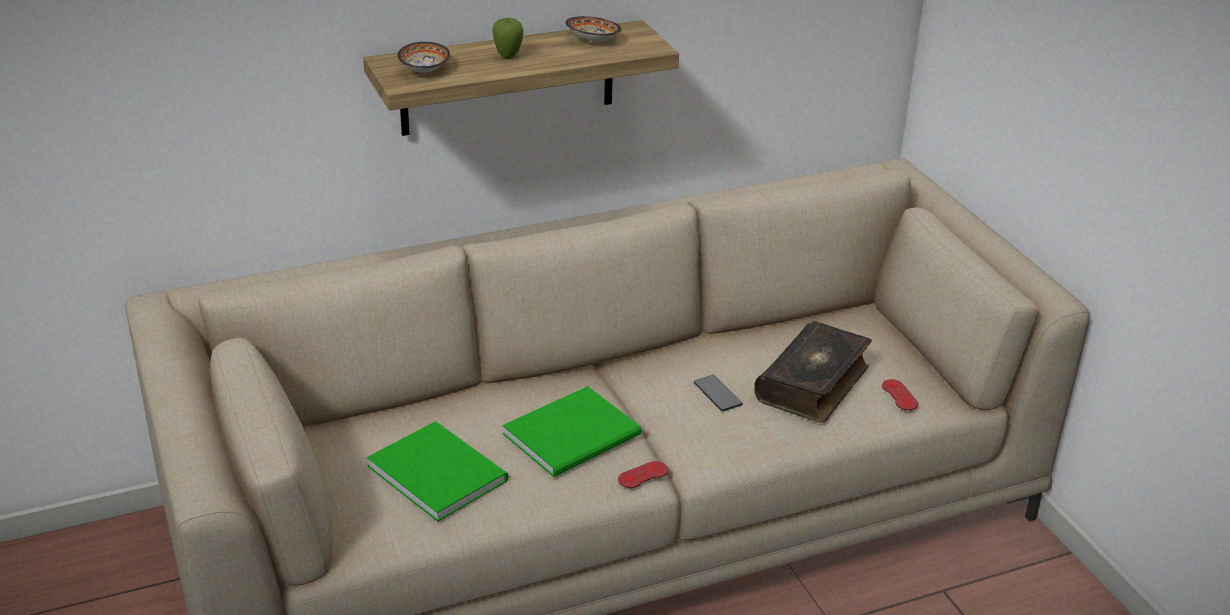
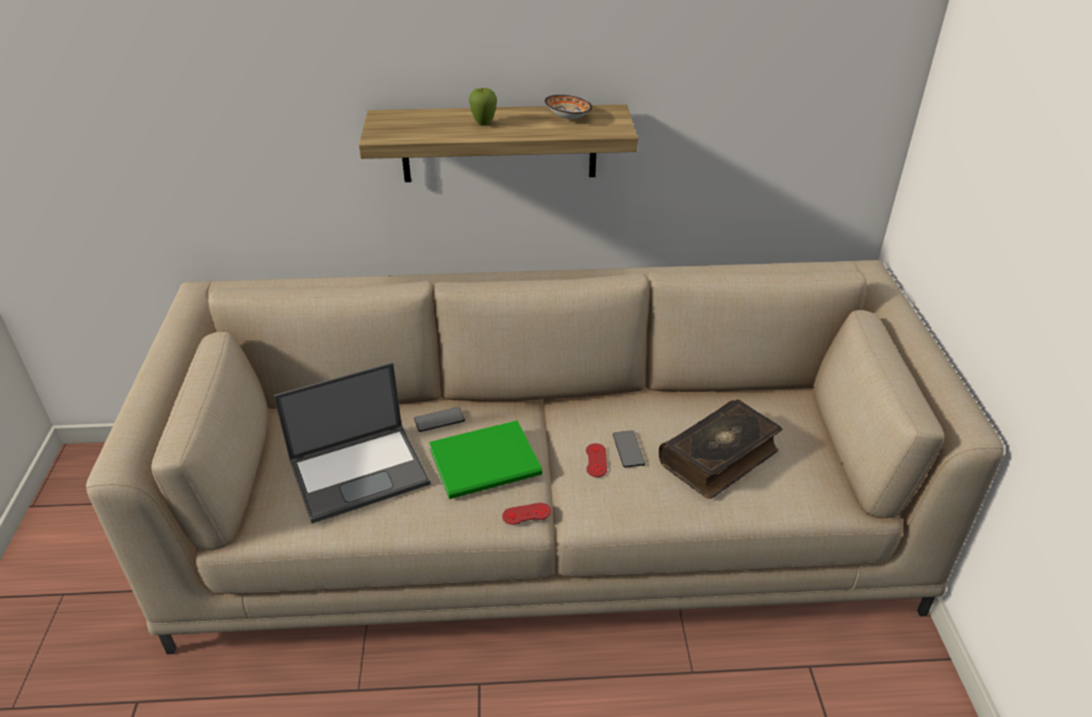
camera: 20 degrees right, 5 degrees up
(424, 70) = (405, 127): bowl -> none
(437, 470) = (360, 471): green book -> laptop
(495, 404) = (439, 420): none -> phone
(899, 395) = (796, 486): red game controller -> red game controller (596, 460)

